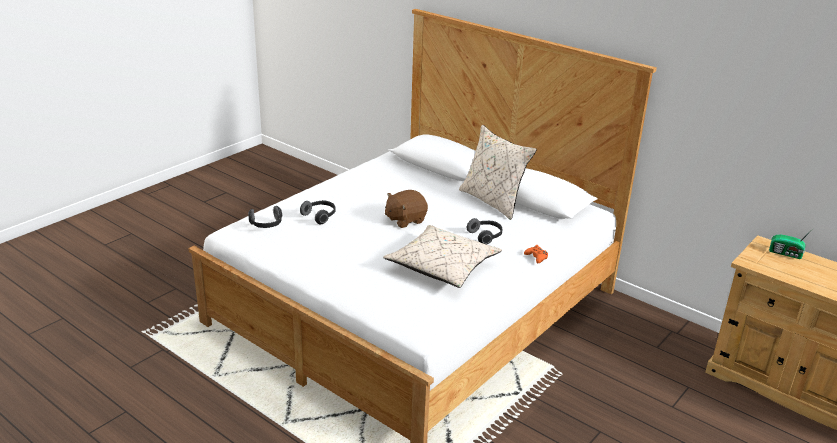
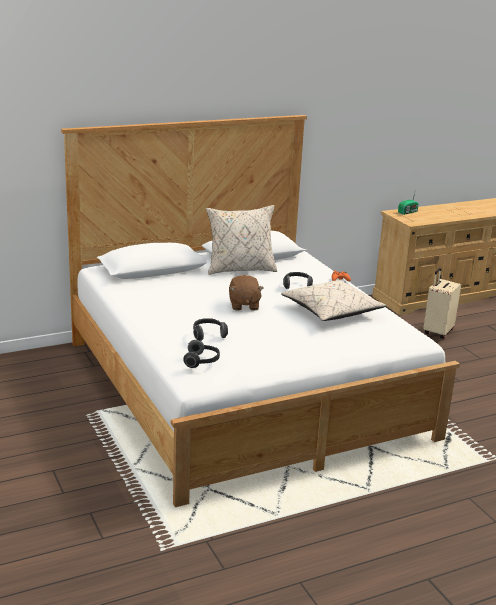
camera: 65 degrees left, 5 degrees down
(696, 413) = (437, 332): none -> beige suitcase

